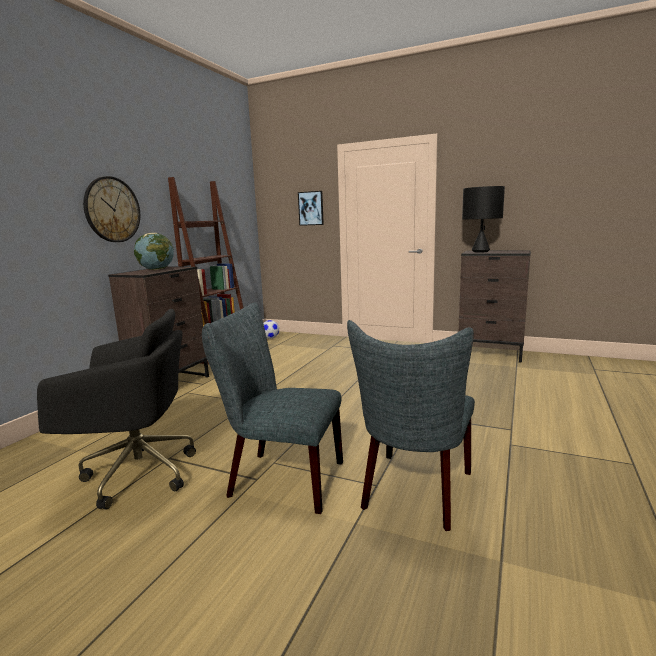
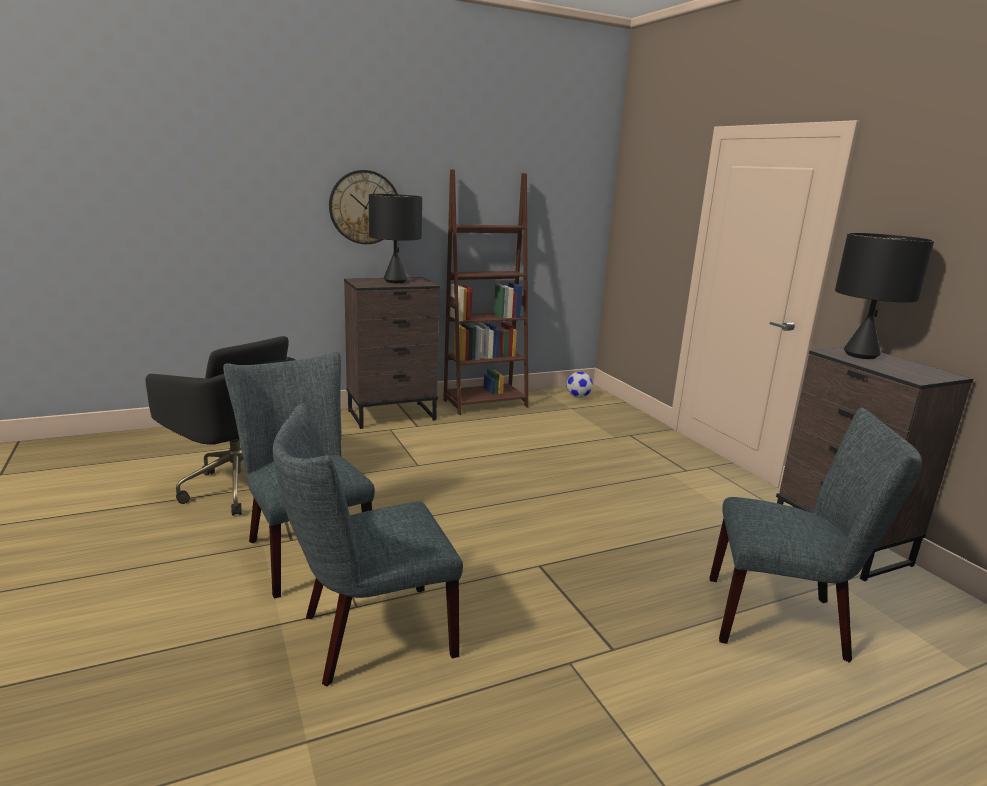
camera: 40 degrees right, 5 degrees up
(156, 269) = (395, 281): globe -> black table lamp
(311, 208) = (667, 222): picture -> none
(530, 386) = (785, 619): none -> grey chair

